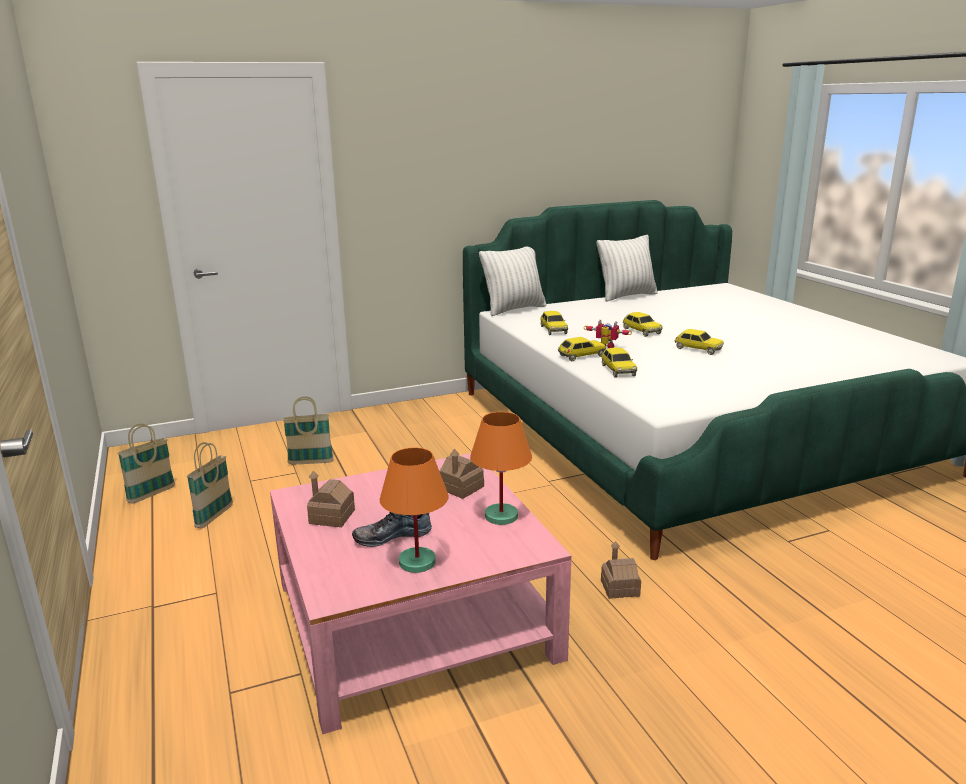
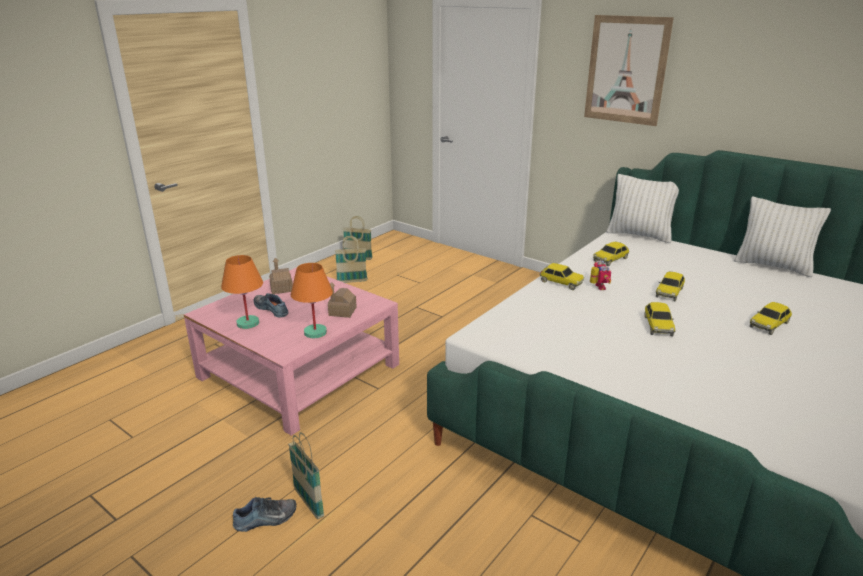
camera: 60 degrees right, 5 degrees up
(310, 462) = (436, 282): basket -> basket (308, 503)
(444, 141) = (626, 70): none -> picture
(618, 370) = (546, 302): toy car -> toy car (769, 325)
(619, 588) = (385, 437): toy house -> none
(733, 719) = (266, 520): none -> shoe

